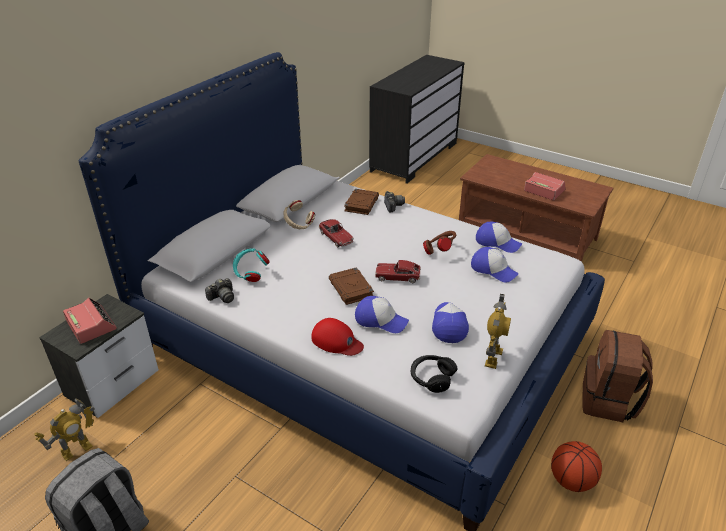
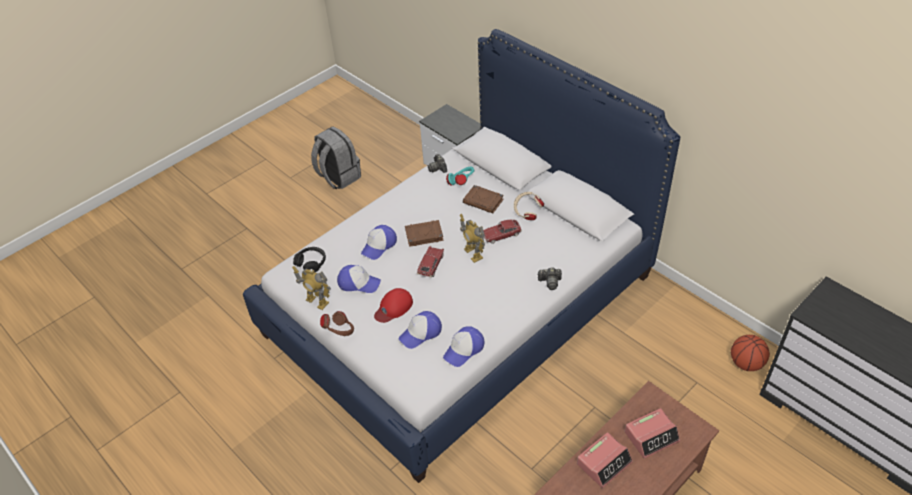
camera: 105 degrees right, 10 degrees up
(77, 450) = (401, 158): toy robot -> toy robot (473, 254)
(91, 325) = (451, 122): alarm clock -> alarm clock (651, 436)
(337, 341) = (368, 221): red cap -> red cap (393, 307)
(361, 204) = (558, 259): brown book -> brown book (483, 201)
(440, 251) = (461, 301): brown headphones -> brown headphones (340, 332)
(571, 480) = (274, 405): basketball -> basketball (746, 363)
(608, 401) = (332, 466): brown backpack -> none

